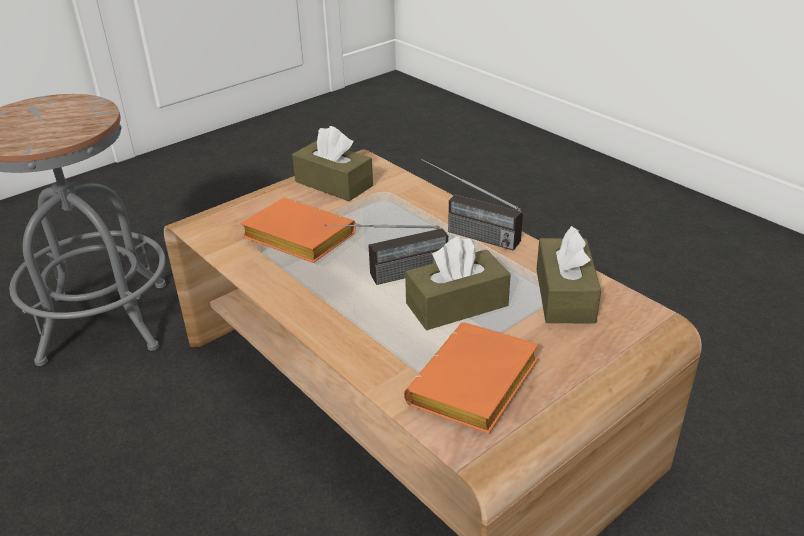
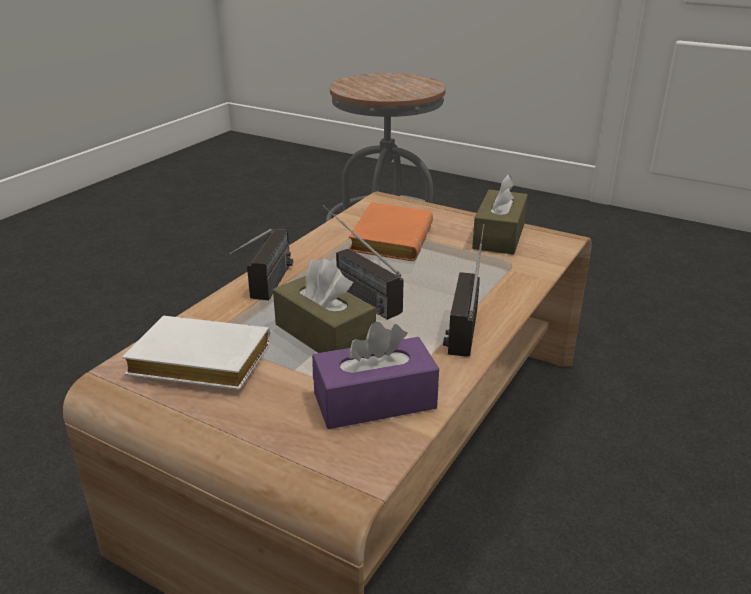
camera: 70 degrees right, 5 degrees down
(355, 328) = (267, 291): none -> radio
(475, 388) = (196, 364): orange book -> white book
(564, 295) = (374, 401): brown tissue box -> purple tissue box

